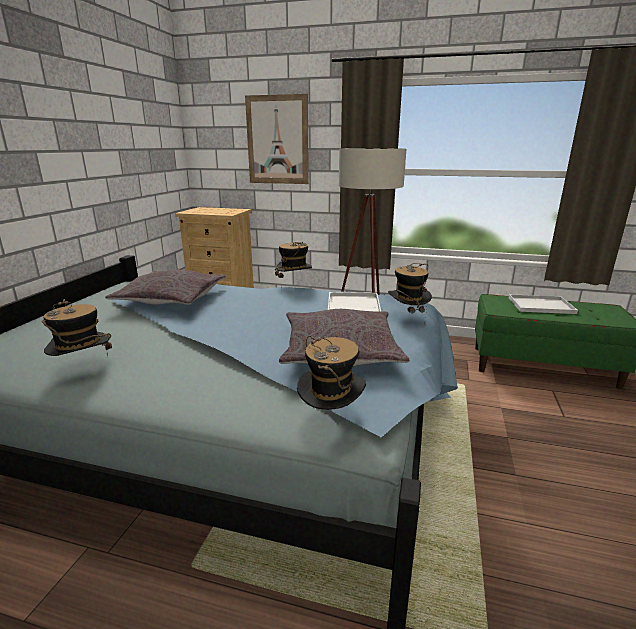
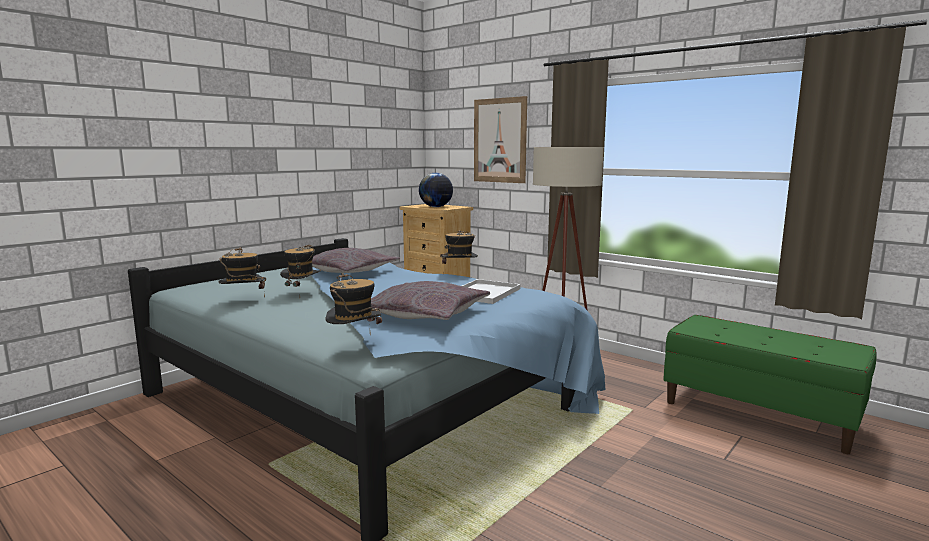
camera: 25 degrees right, 10 degrees down
(216, 211) = (436, 207): none -> globe
(407, 318) = (522, 305): hat -> hat (302, 294)
(542, 305) = (756, 332): white tray -> none

